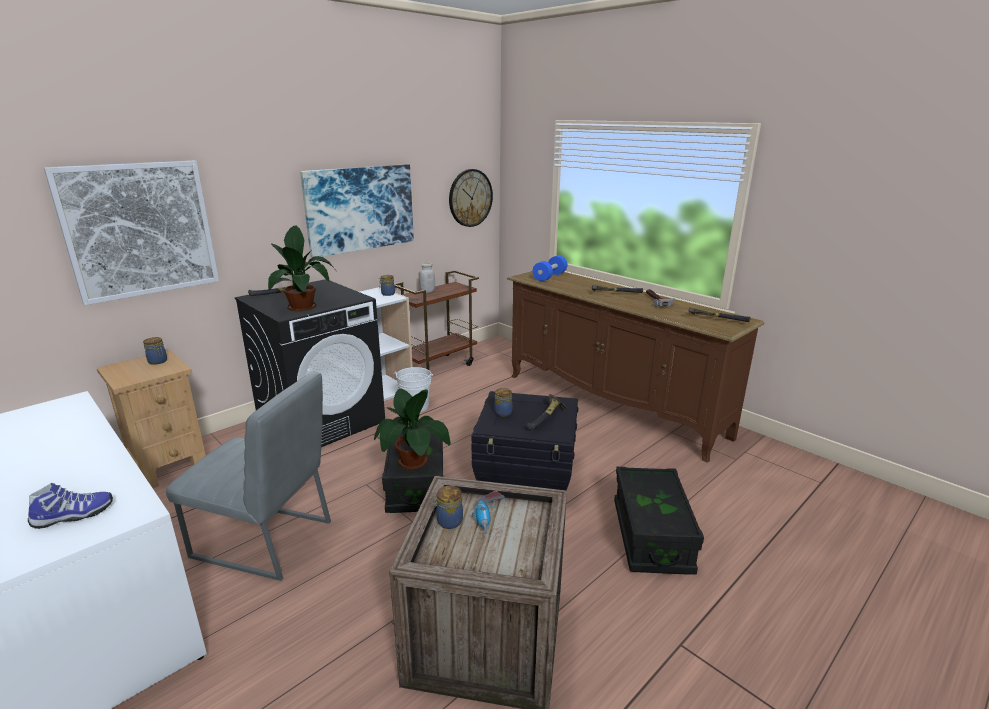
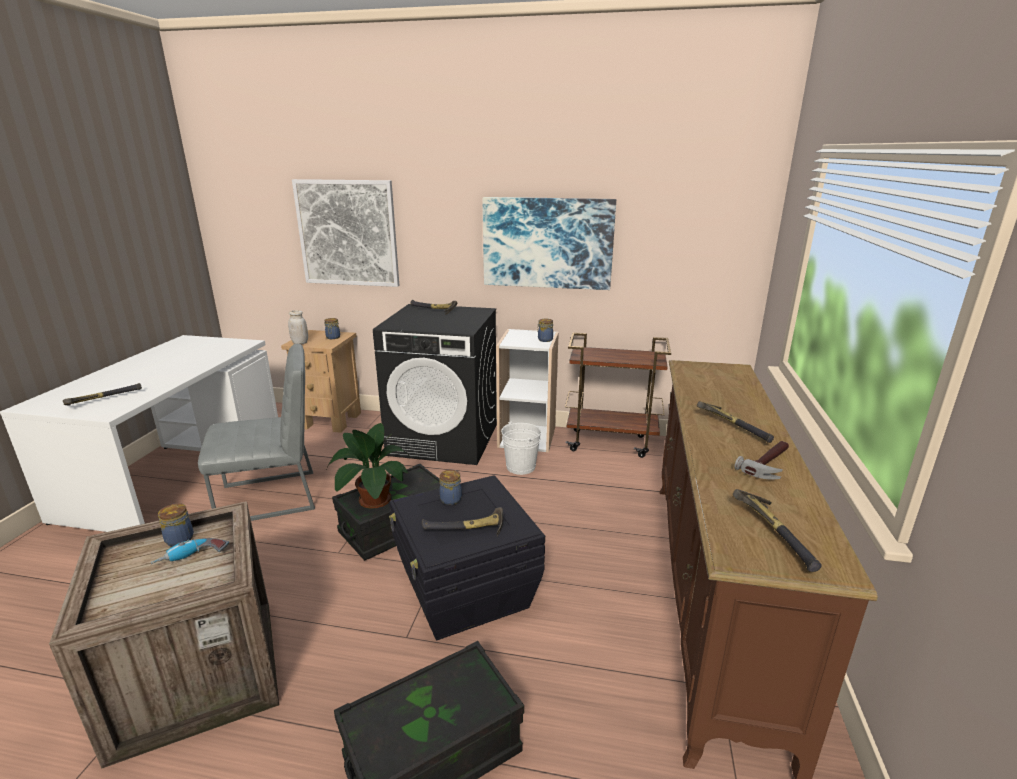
camera: 55 degrees right, 0 degrees up
(73, 516) = (101, 400): shoe -> hammer
(265, 540) = (272, 497): grey chair -> grey chair turned 90 degrees counterclockwise
(303, 306) = (418, 323): potted plant -> none
(427, 291) = (611, 352): white jar -> white jar (300, 343)
(470, 198) = (714, 251): wall clock -> none
(549, 277) = (716, 376): blue dumbbell -> none

